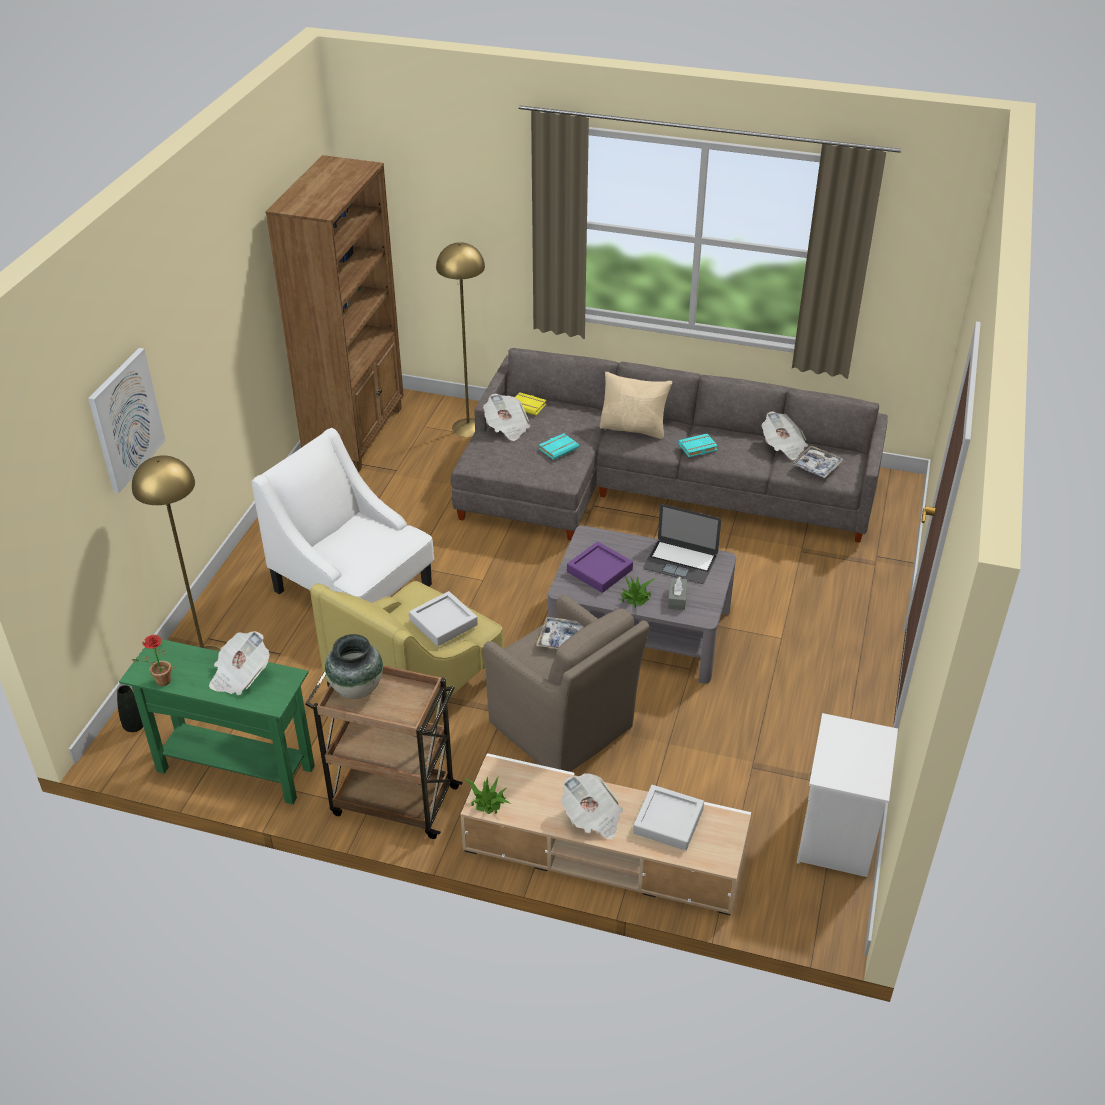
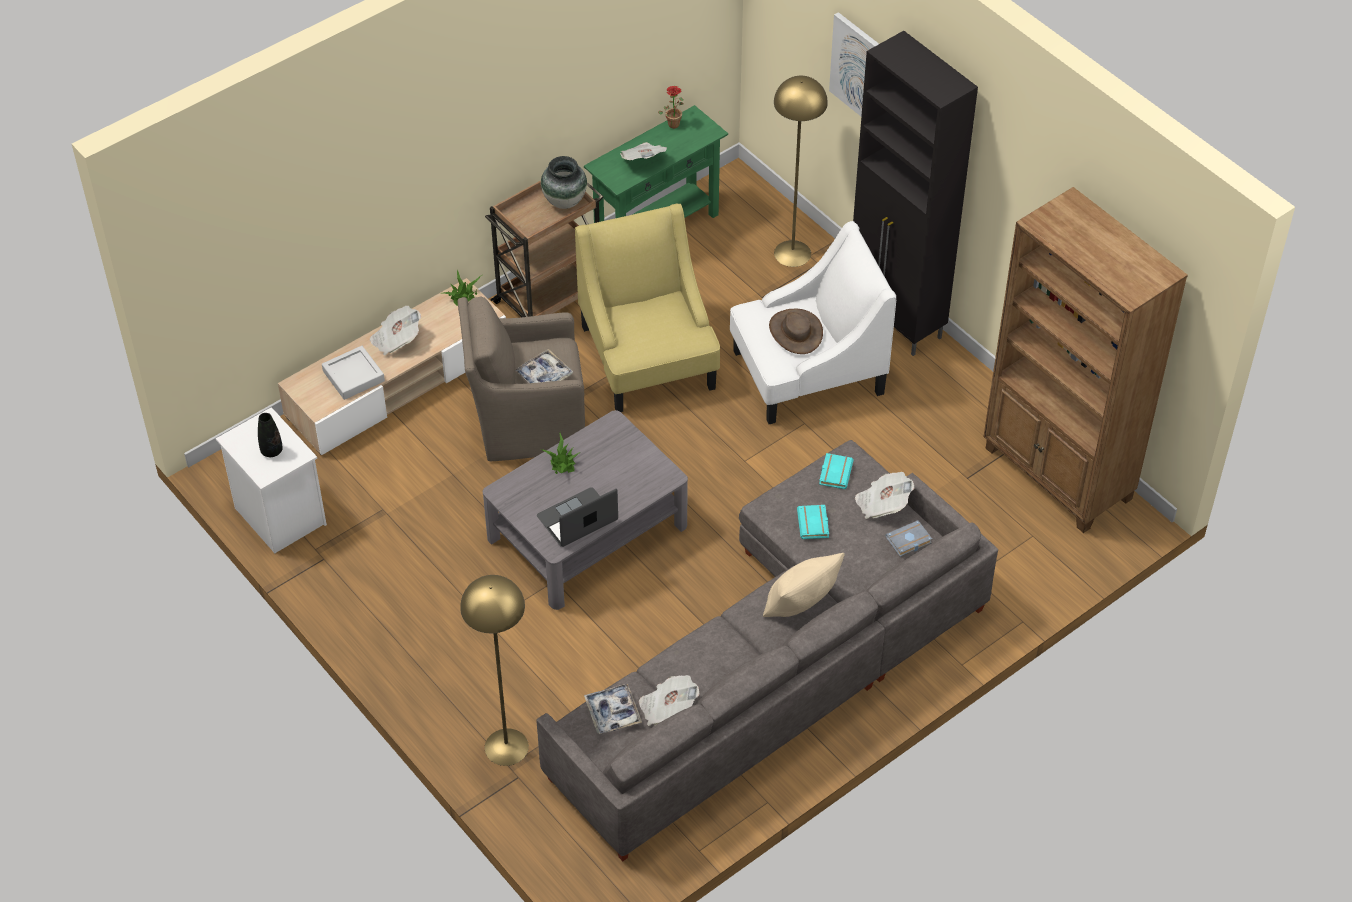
camera: 125 degrees right, 10 degrees up
(134, 726) = (750, 194): black vase -> black vase (271, 451)
(251, 564) = (896, 321): none -> black cabinet
(363, 538) = (795, 332): none -> brown hat
(443, 622) = (643, 333): grey tray -> none
(468, 427) = (1002, 571): yellow floor lamp -> yellow floor lamp (506, 747)
(528, 406) = (908, 541): yellow book -> grey book
(599, 571) = (615, 458): purple tray -> none
(677, 599) = (536, 487): grey tissue box -> none
(697, 448) = (723, 634): turquoise book -> turquoise book (834, 472)

